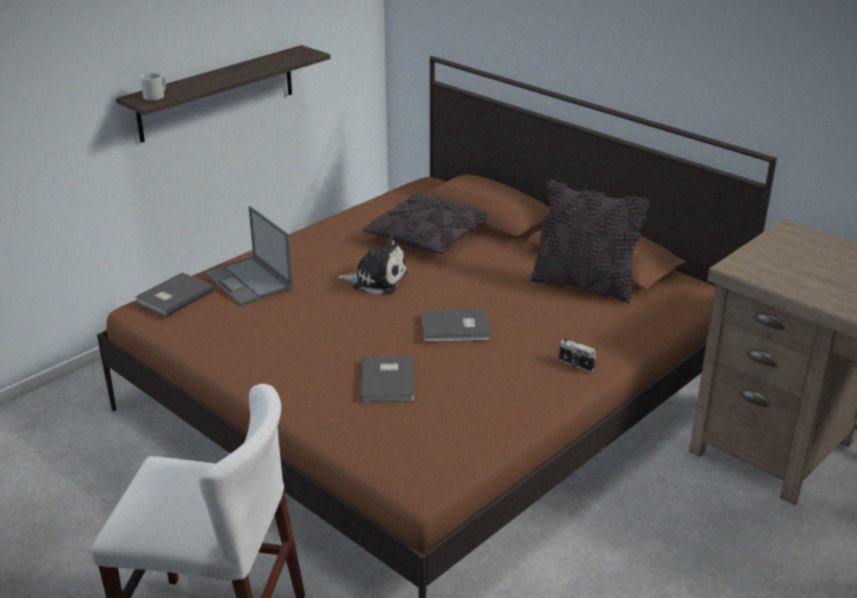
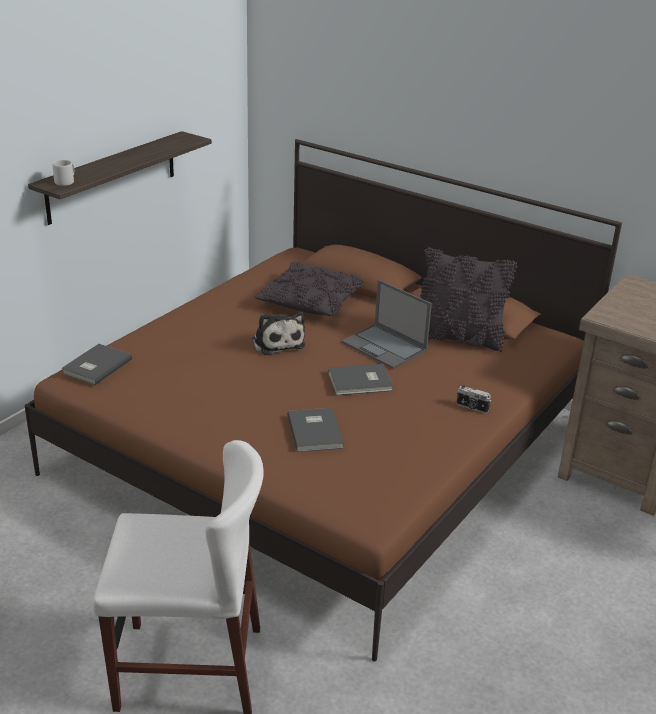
camera: 10 degrees left, 0 degrees up
(249, 281) = (162, 349): laptop -> laptop (385, 347)
(376, 280) = (277, 342): plush toy -> plush toy turned 60 degrees clockwise

